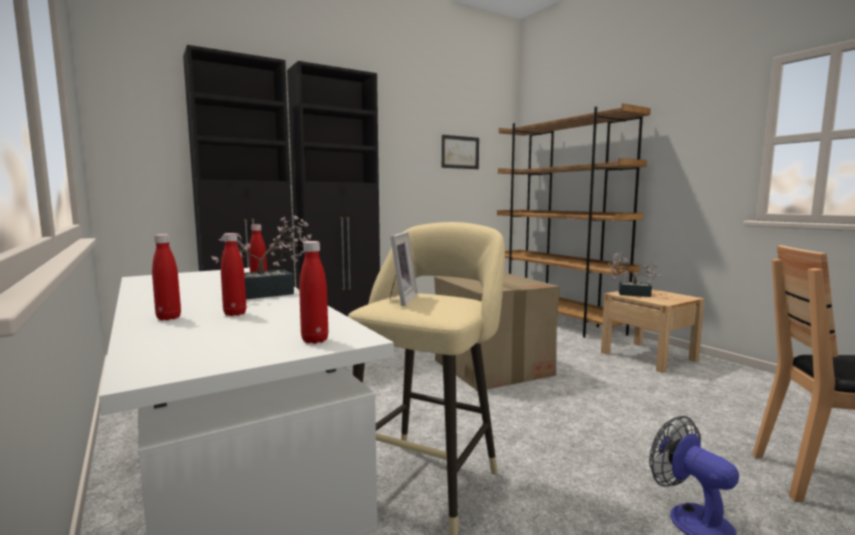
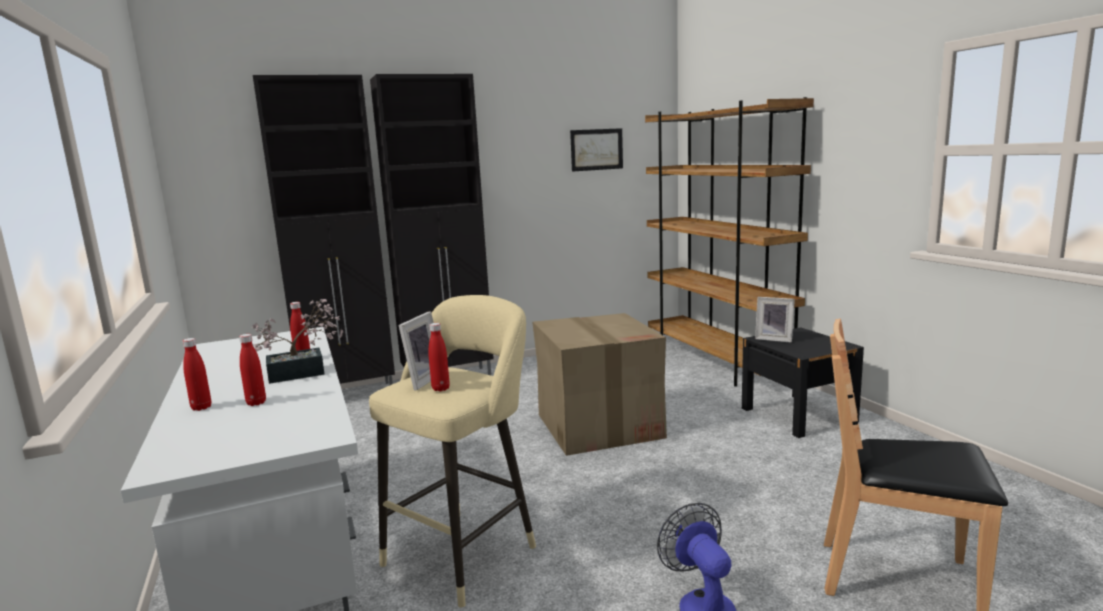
camera: 10 degrees right, 5 degrees up
(315, 340) = (296, 439): red bottle -> red bottle (440, 389)
(630, 293) = (774, 339): potted plant -> picture frame
(648, 356) = (798, 415): beige nightstand -> black nightstand

